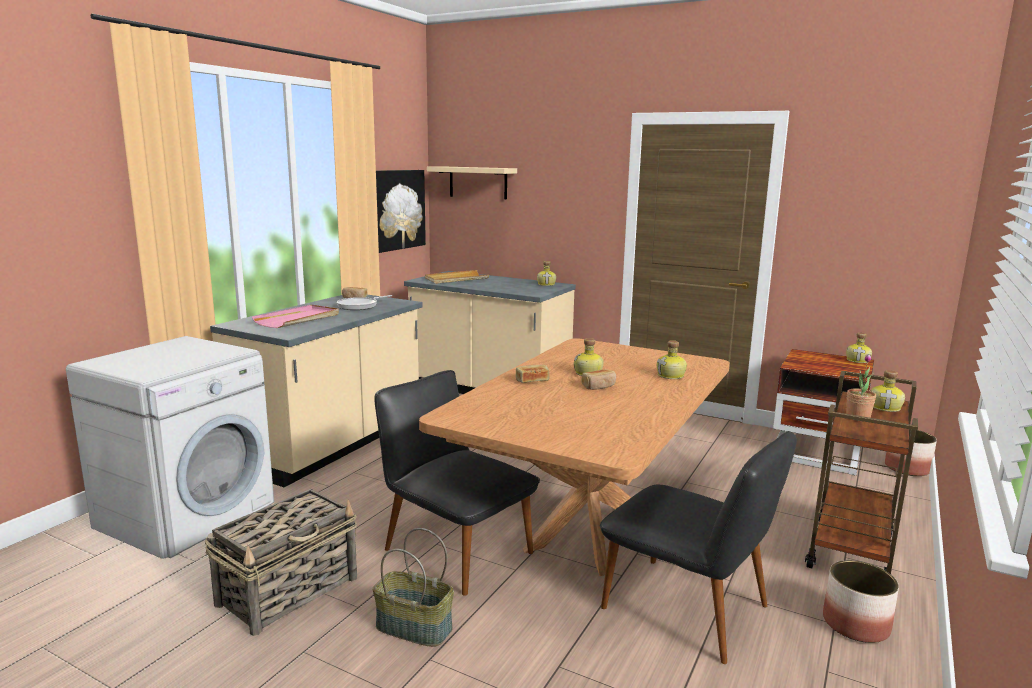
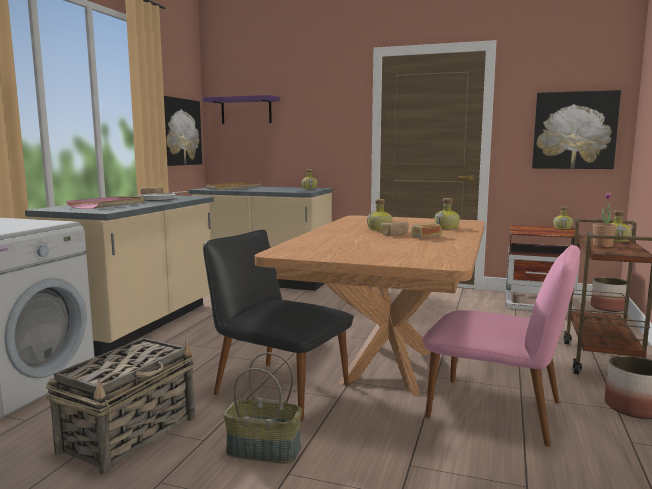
camera: 10 degrees left, 5 degrees down
(478, 182) = (246, 110): beige shelf -> purple shelf
(532, 380) = (336, 234): bread -> bread (425, 237)
(685, 607) = (494, 409): black chair -> pink chair
(885, 234) = (574, 130): none -> picture

